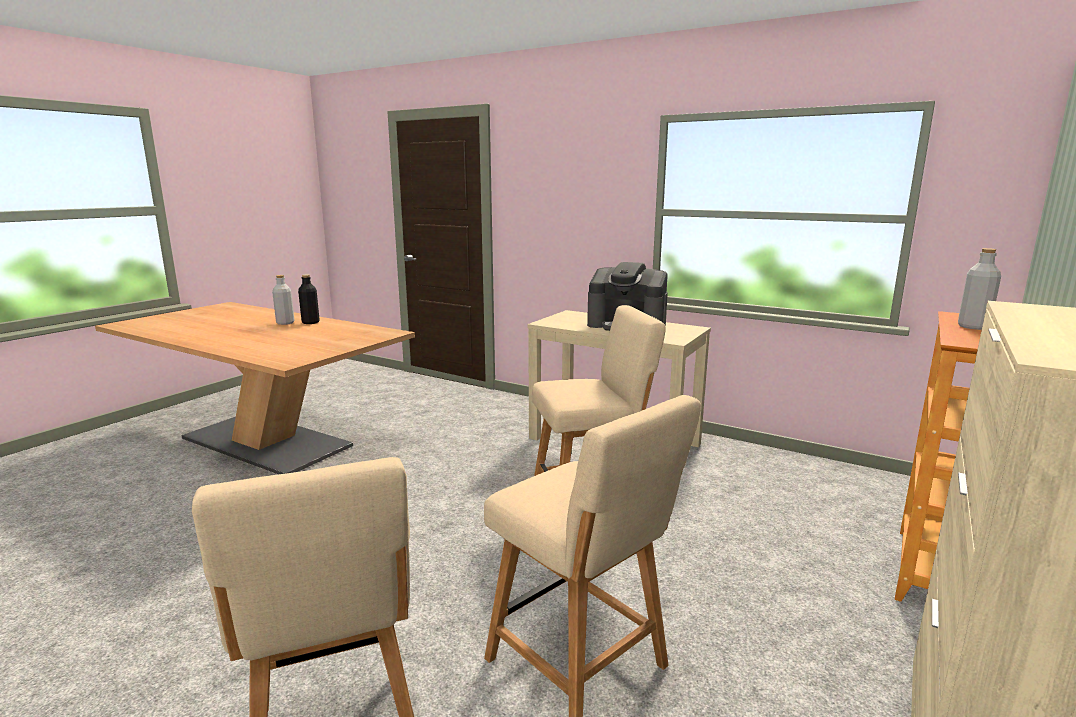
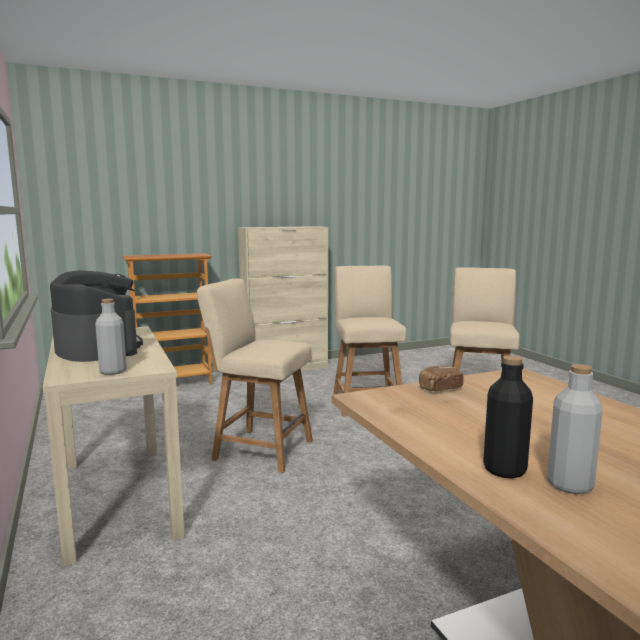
camera: 145 degrees left, 5 degrees down
(349, 344) = (439, 388): none -> bread
(973, 327) = (162, 256): grey bottle -> grey bottle (113, 371)

